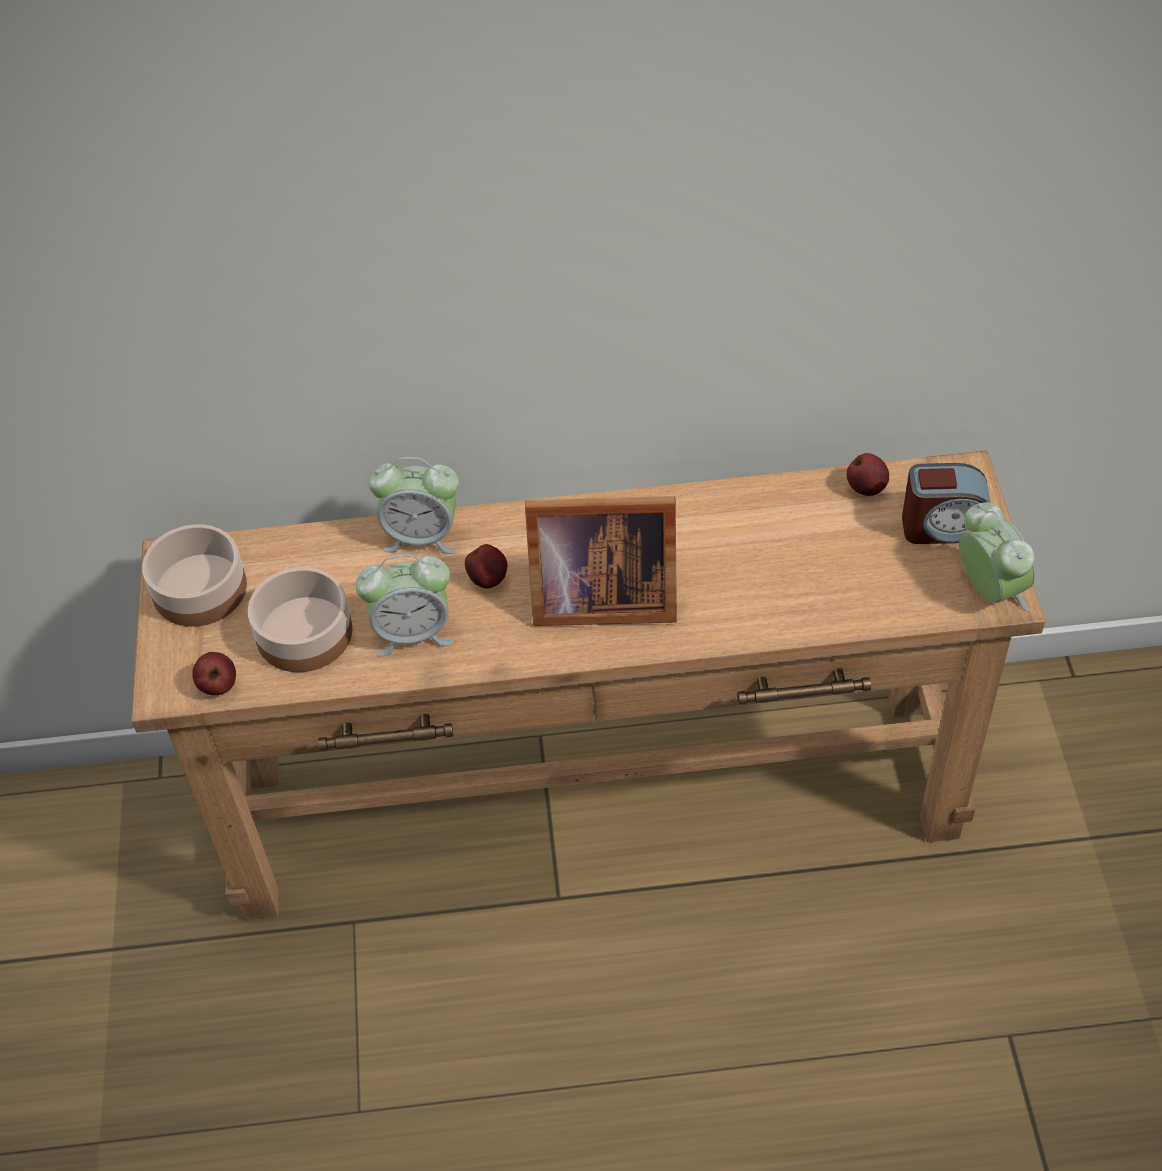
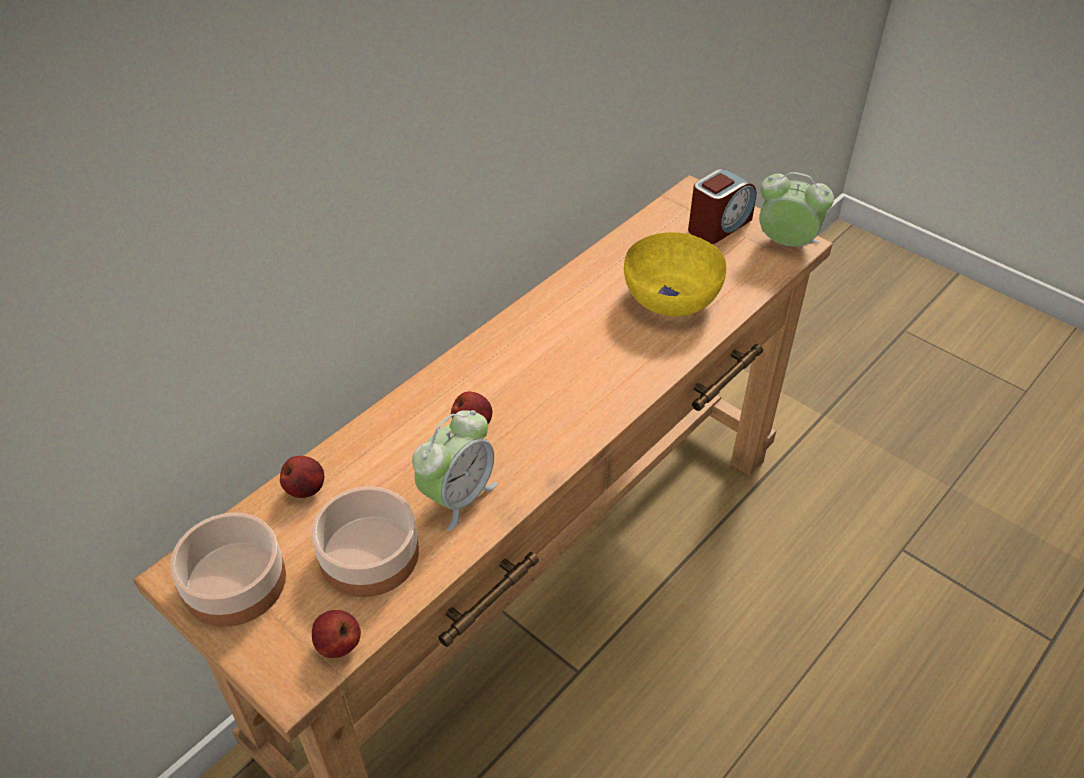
camera: 45 degrees left, 5 degrees down
(422, 536) = (386, 427): alarm clock -> none
(598, 597) = (564, 388): picture frame -> none
(796, 574) = (670, 299): none -> yellow bowl
(866, 488) = (650, 229): apple -> apple (305, 489)

